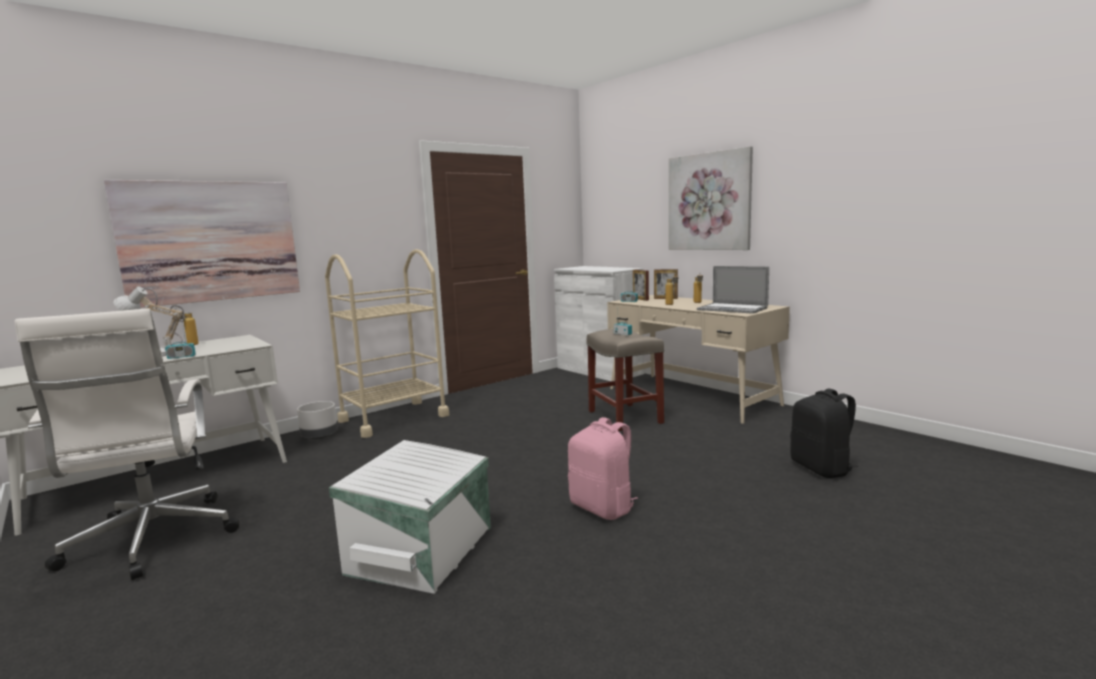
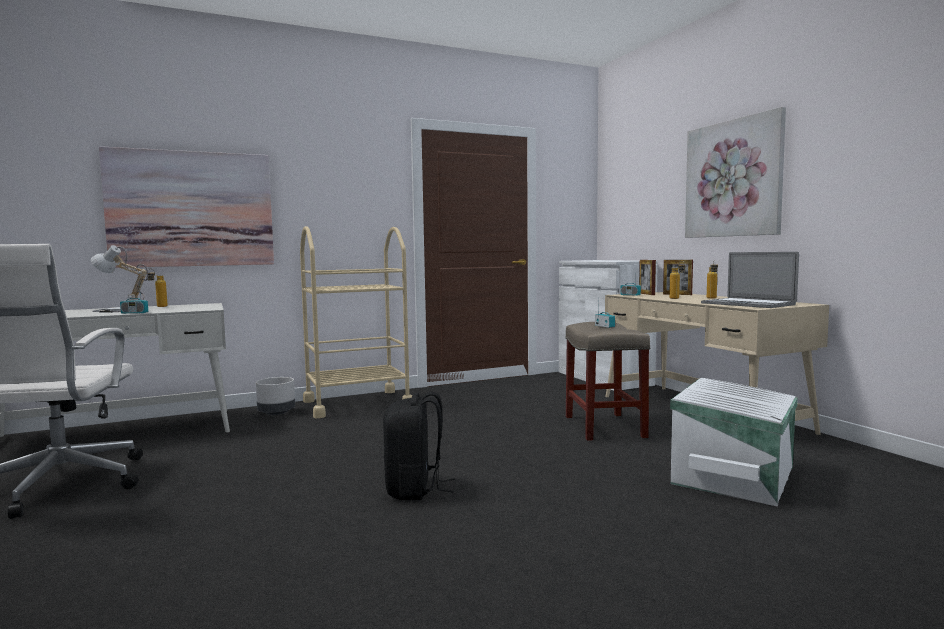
camera: 15 degrees right, 5 degrees down
(423, 549) = (286, 534): white storage box -> white storage box (735, 475)
(603, 508) = (515, 521): pink backpack -> none
(822, 468) = (839, 515): black backpack -> black backpack (415, 489)

